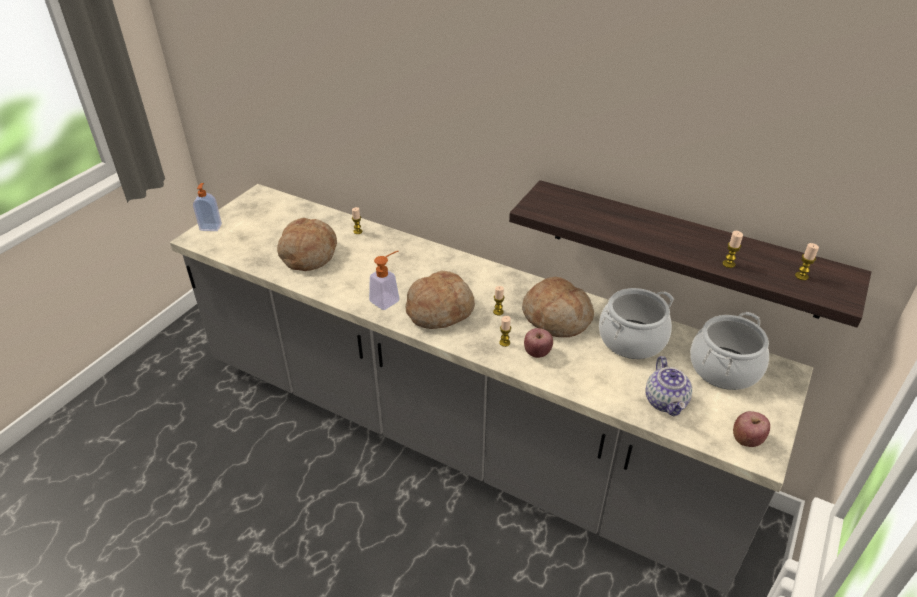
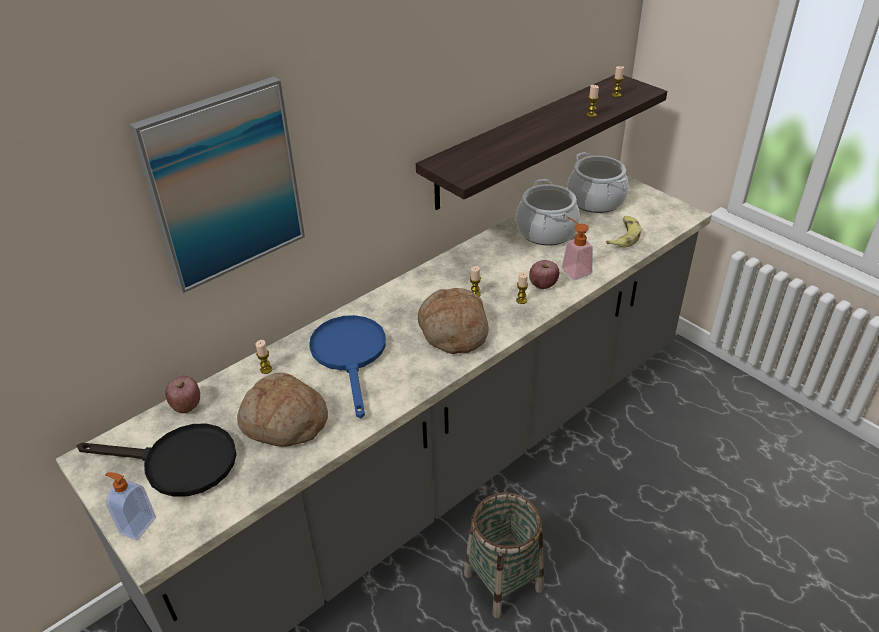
camera: 70 degrees left, 0 degrees up
(261, 225) = (178, 463): none -> black frying pan
(353, 507) = (503, 581): none -> basket
(375, 88) = (224, 185): none -> picture
(387, 264) = (350, 355): none -> blue frying pan
(388, 299) = (415, 365): soap dispenser -> soap dispenser (573, 269)
(557, 317) = (499, 262): bread -> none
(666, 402) = (624, 236): teapot -> banana
(747, 439) = (670, 214): apple -> apple (186, 405)

